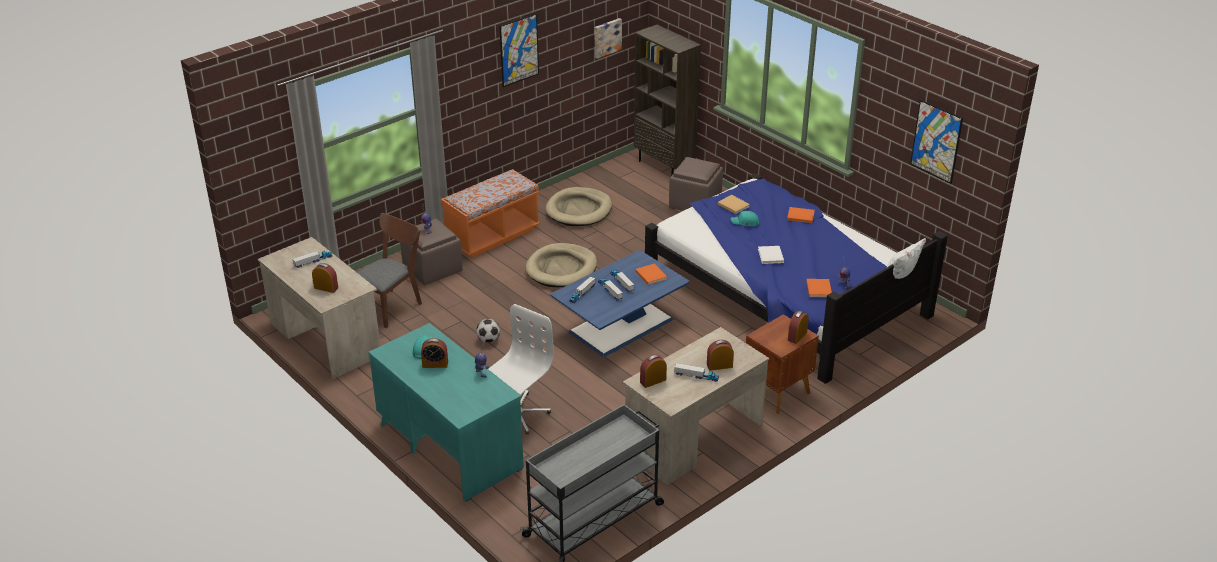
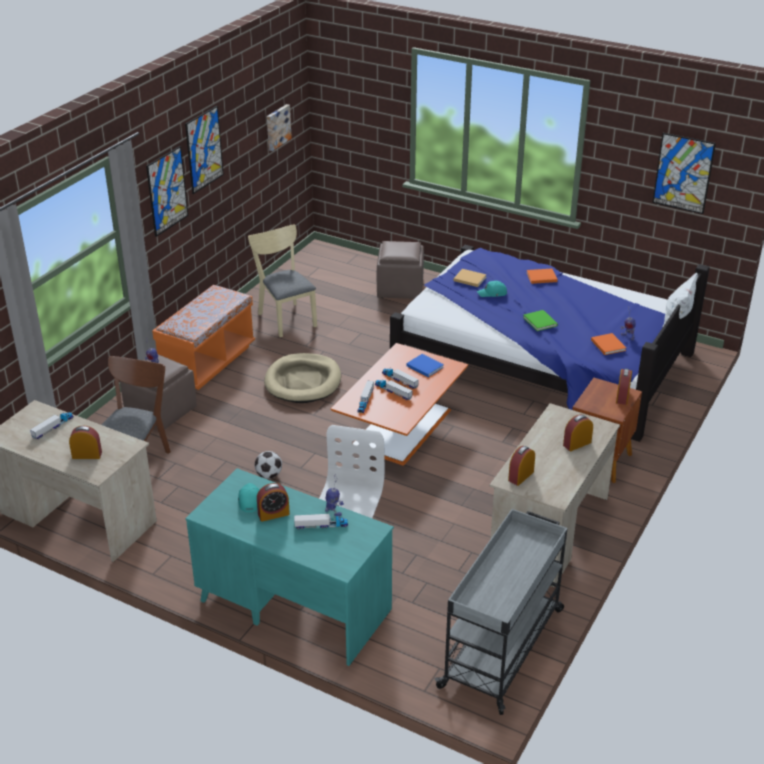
camera: 20 degrees left, 0 degrees up
(474, 81) = (167, 191): none -> picture
(579, 210) = (285, 317): beige dog bed -> beige chair
(619, 326) = (400, 429): blue coffee table -> orange coffee table
(650, 275) = (424, 366): orange book -> blue book
(664, 166) = (347, 258): brown bookcase -> none
(696, 376) = (561, 460): toy truck -> toy truck (321, 525)
(770, 256) = (540, 322): white book -> green book

